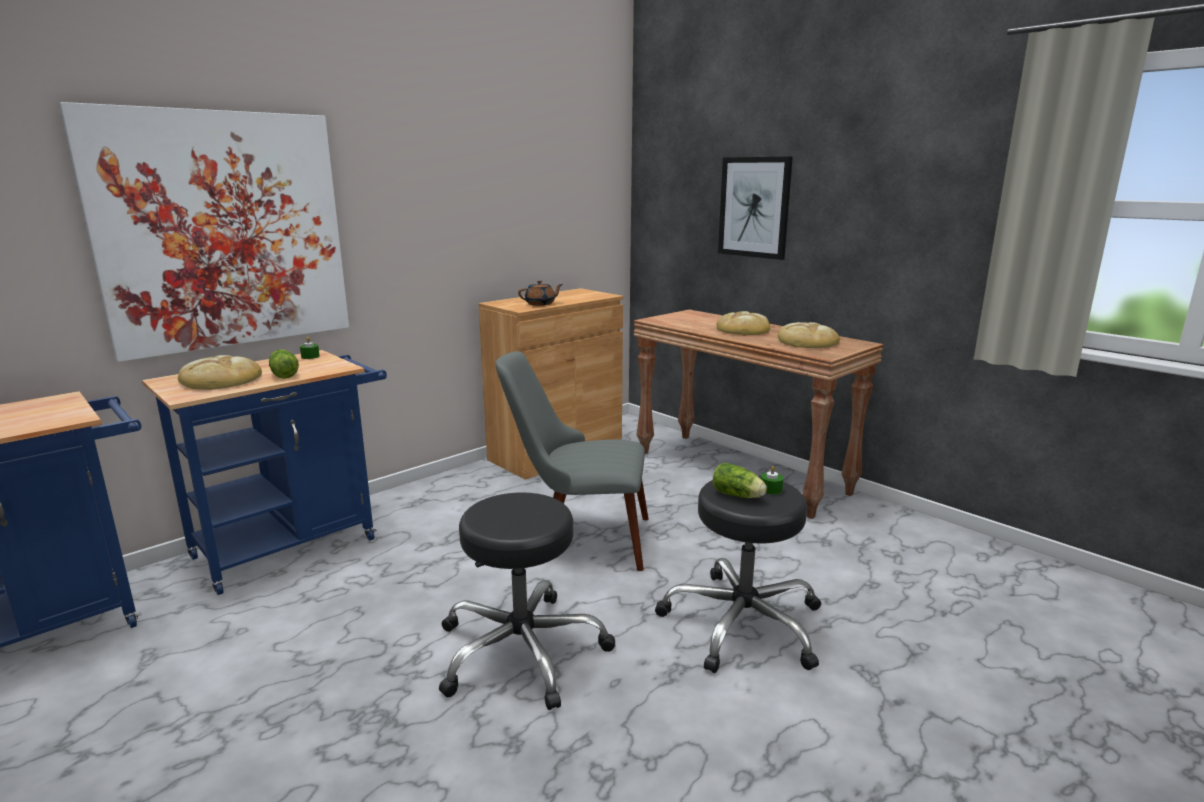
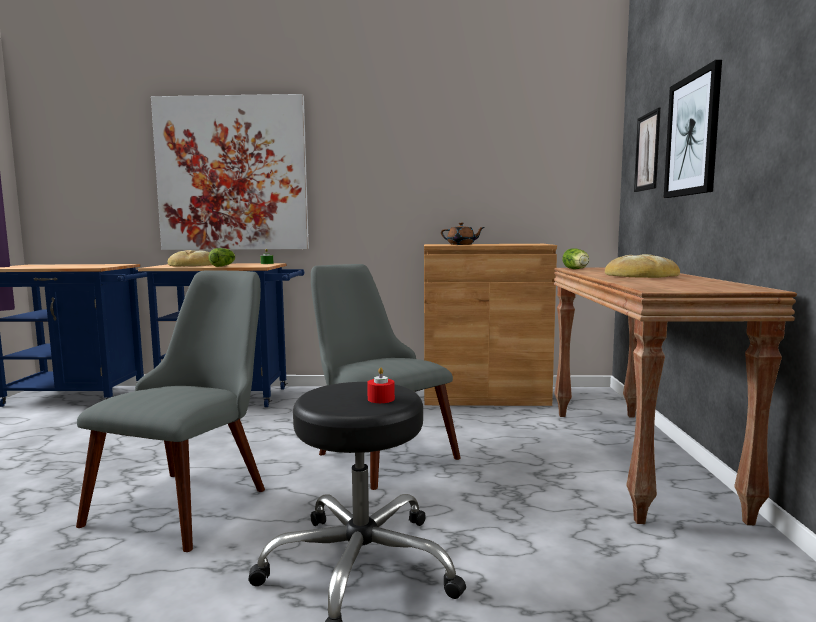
camera: 45 degrees right, 10 degrees down
(522, 651) = (193, 497): black stool -> grey chair
(682, 204) = (647, 152): none -> picture
(739, 496) = (340, 394): lettuce -> lettuce (576, 269)
(771, 490) = (381, 399): green candle -> red candle
(806, 341) = (679, 283): bread -> none

